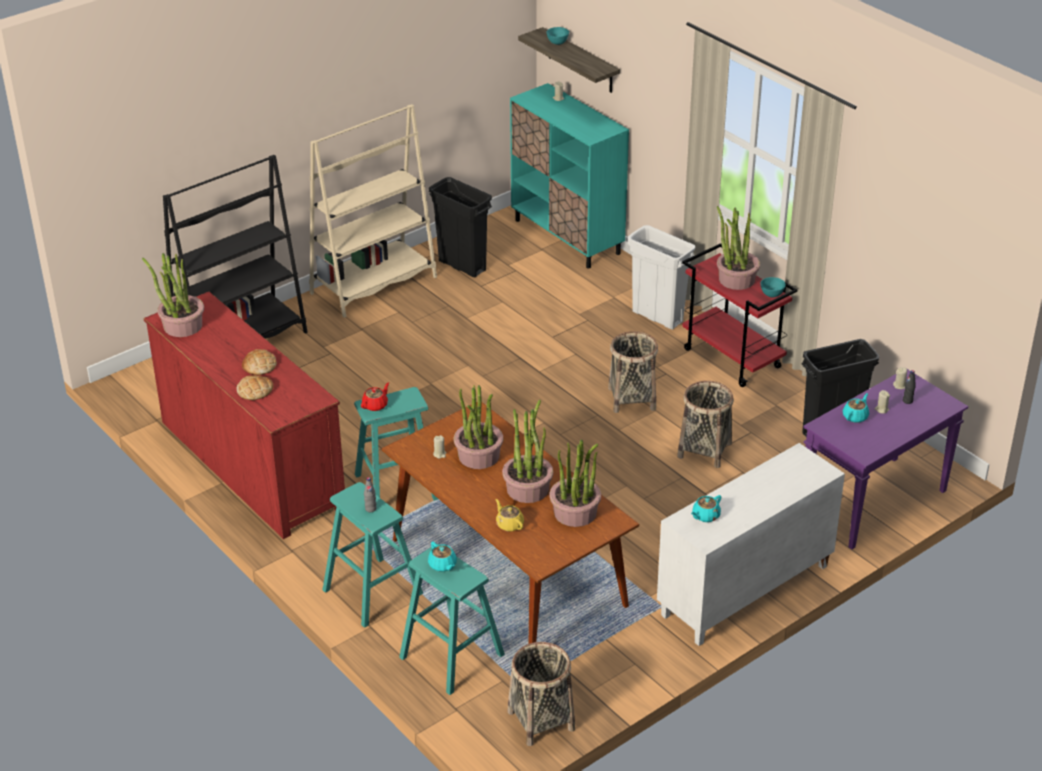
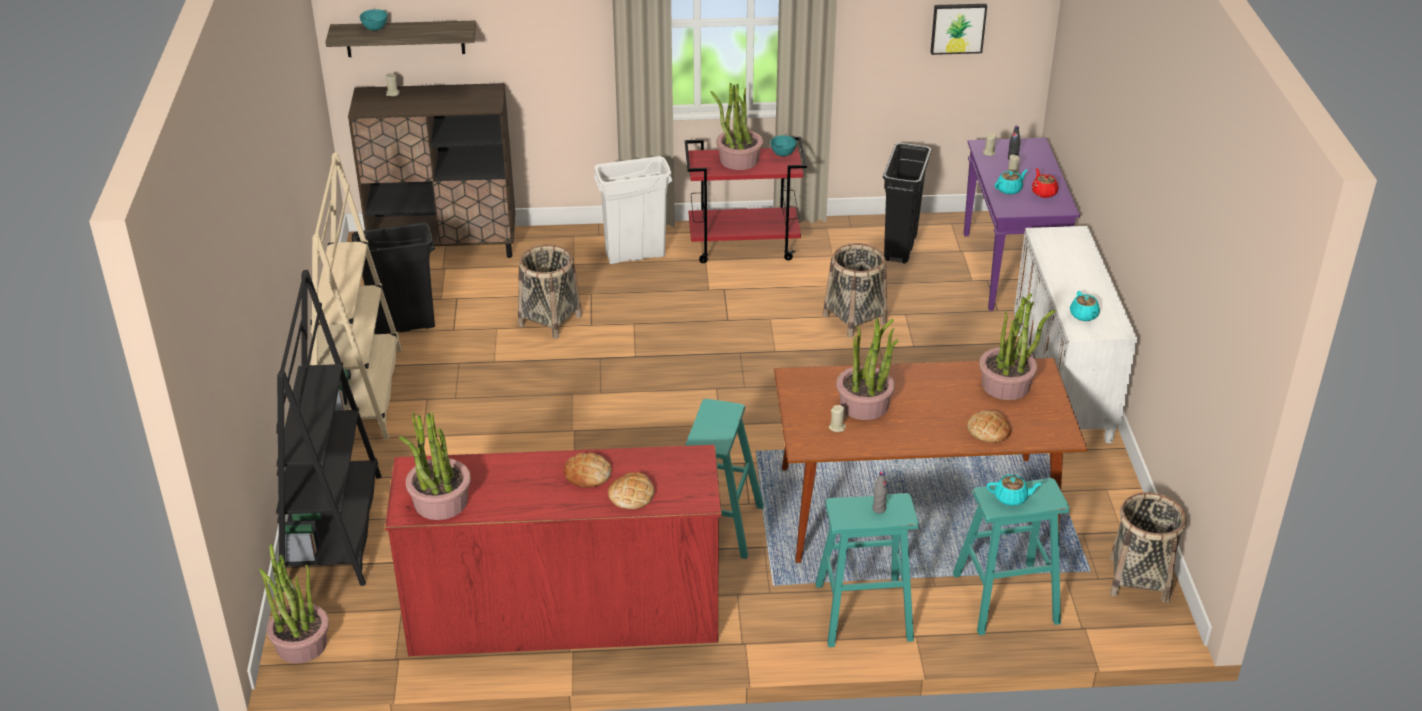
camera: 55 degrees left, 0 degrees up
(375, 405) = (707, 436): red teapot -> red teapot (1043, 192)
(509, 524) = (989, 430): yellow teapot -> bread
(528, 488) = (944, 397): potted plant -> potted plant (301, 644)
(567, 237) = (445, 246): turquoise cabinet -> brown cabinet
(632, 399) = (739, 323): basket -> basket (550, 320)
(855, 416) = (1009, 189): turquoise teapot -> turquoise teapot turned 75 degrees clockwise
(937, 262) = (958, 28): none -> picture

